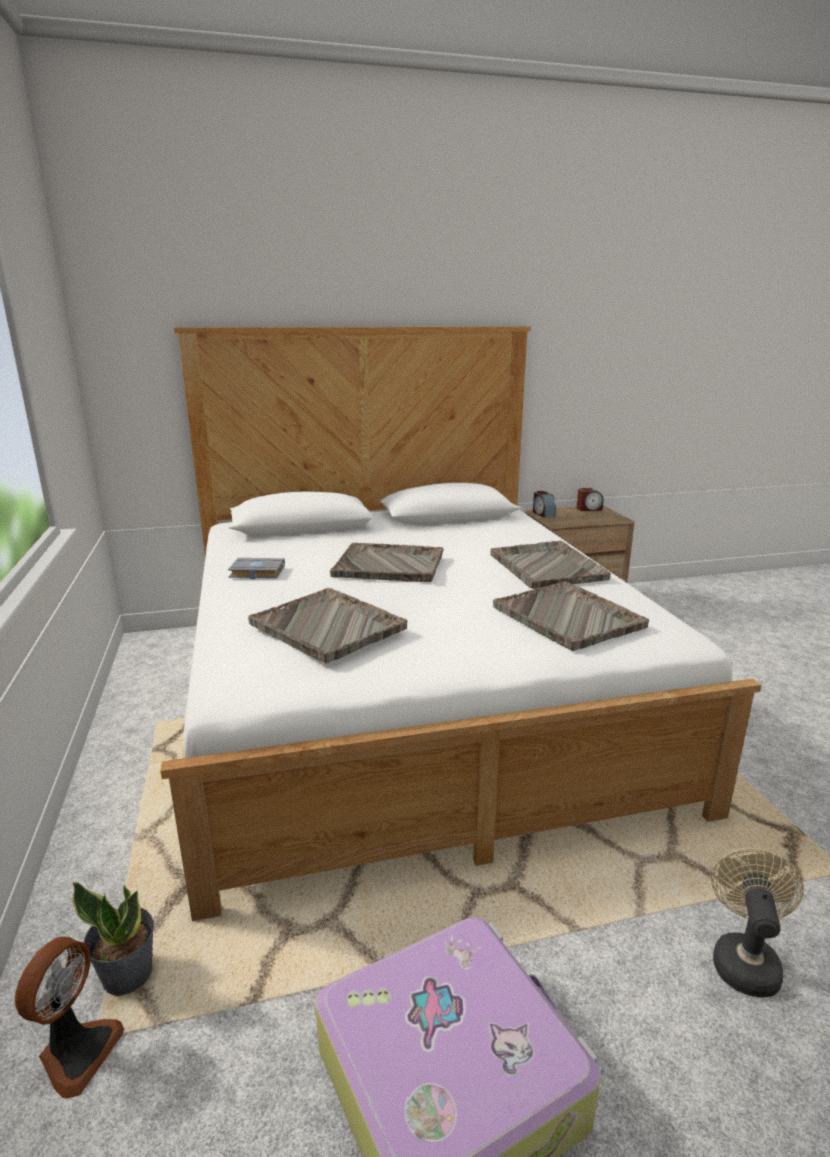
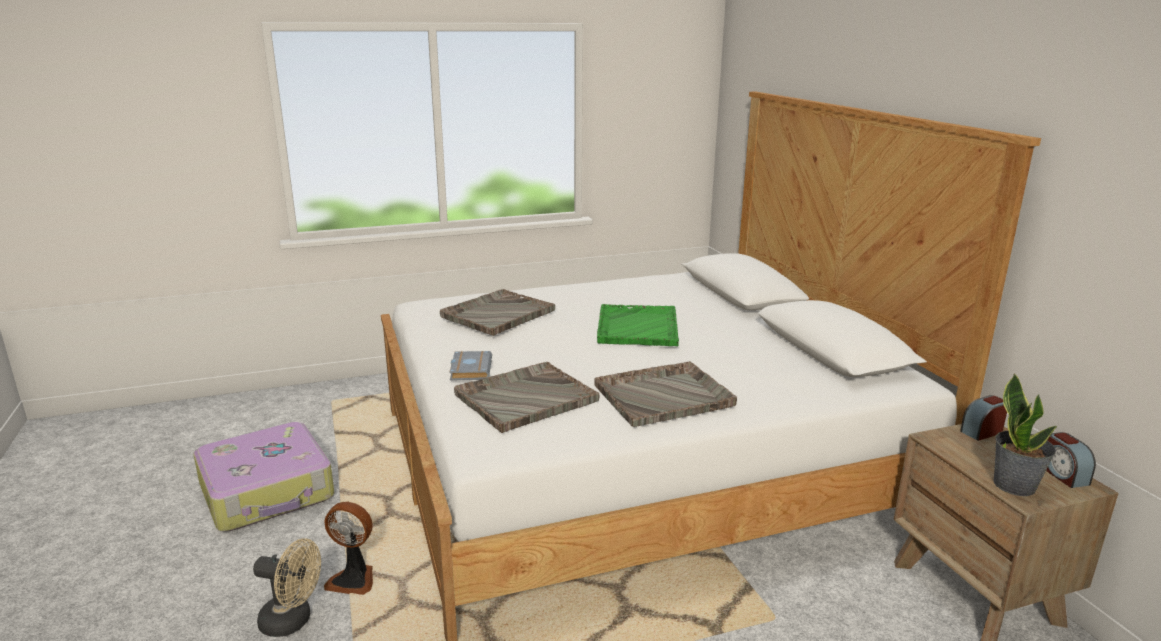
camera: 85 degrees right, 0 degrees up
(77, 1051) = (327, 398): fan -> fan (354, 579)
(128, 975) = (363, 401): potted plant -> potted plant (1014, 485)
(256, 572) = (608, 289): grey book -> grey book (469, 369)
(390, 565) = (637, 327): grey tray -> green tray

